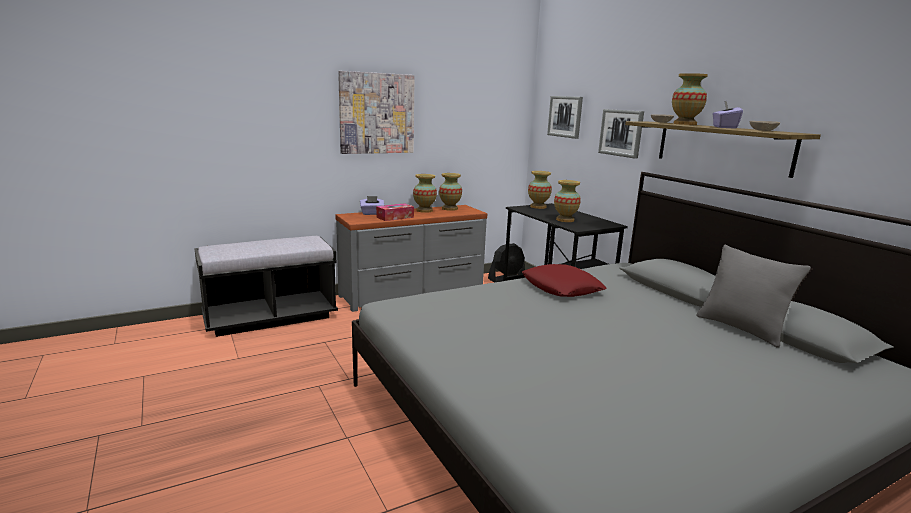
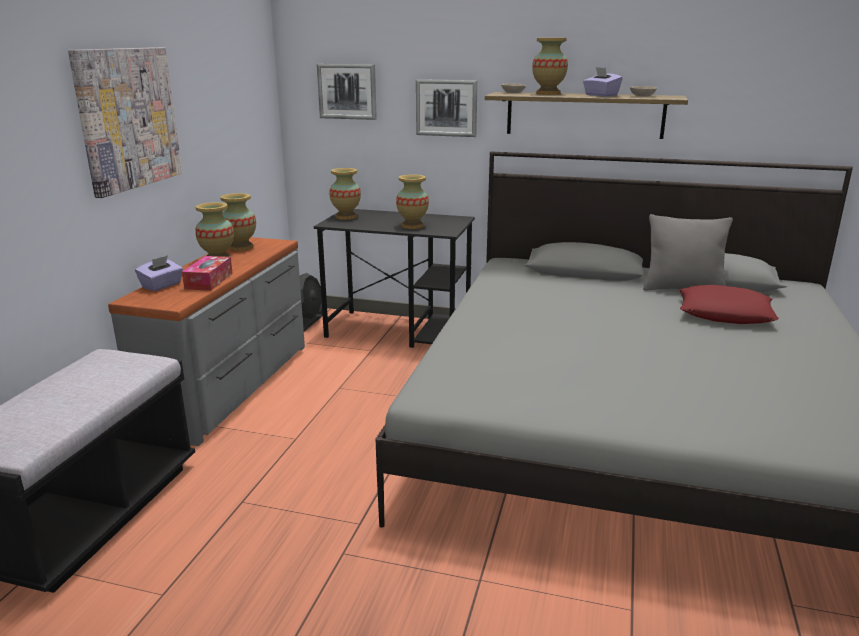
camera: 45 degrees left, 5 degrees up
(561, 288) = (514, 304): red pillow -> red pillow (725, 313)

